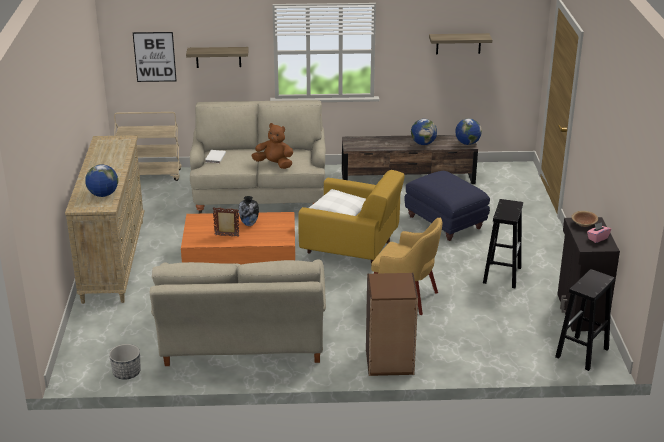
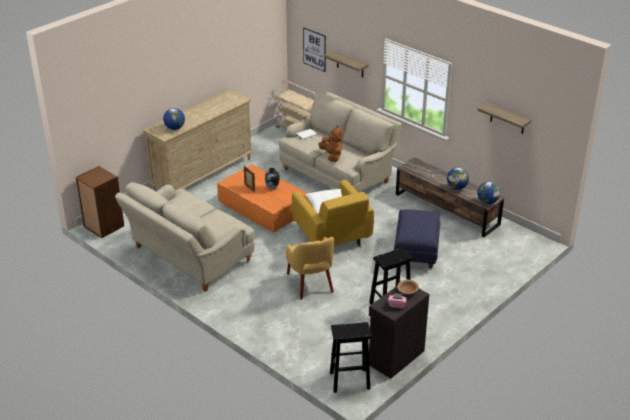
camera: 45 degrees right, 5 degrees up
(126, 373) = (116, 240): planter -> none
(389, 362) = (238, 314): brown bookcase -> brown bookcase (103, 226)

